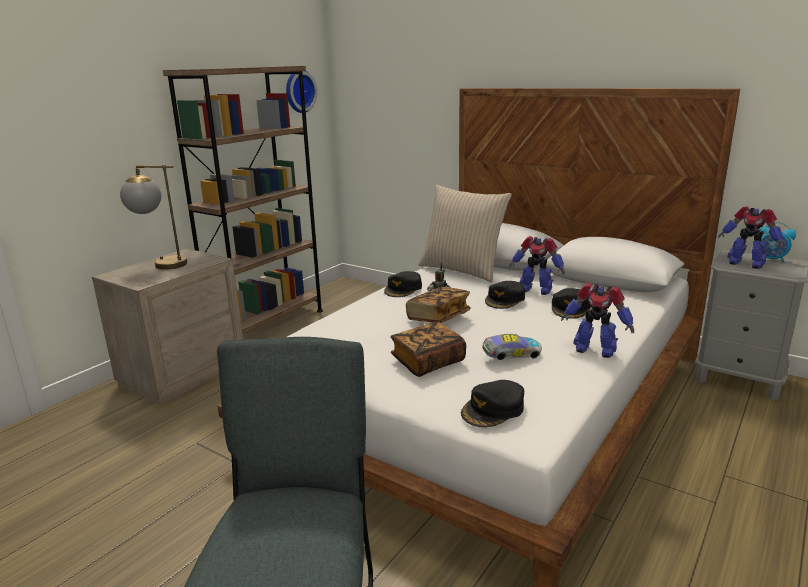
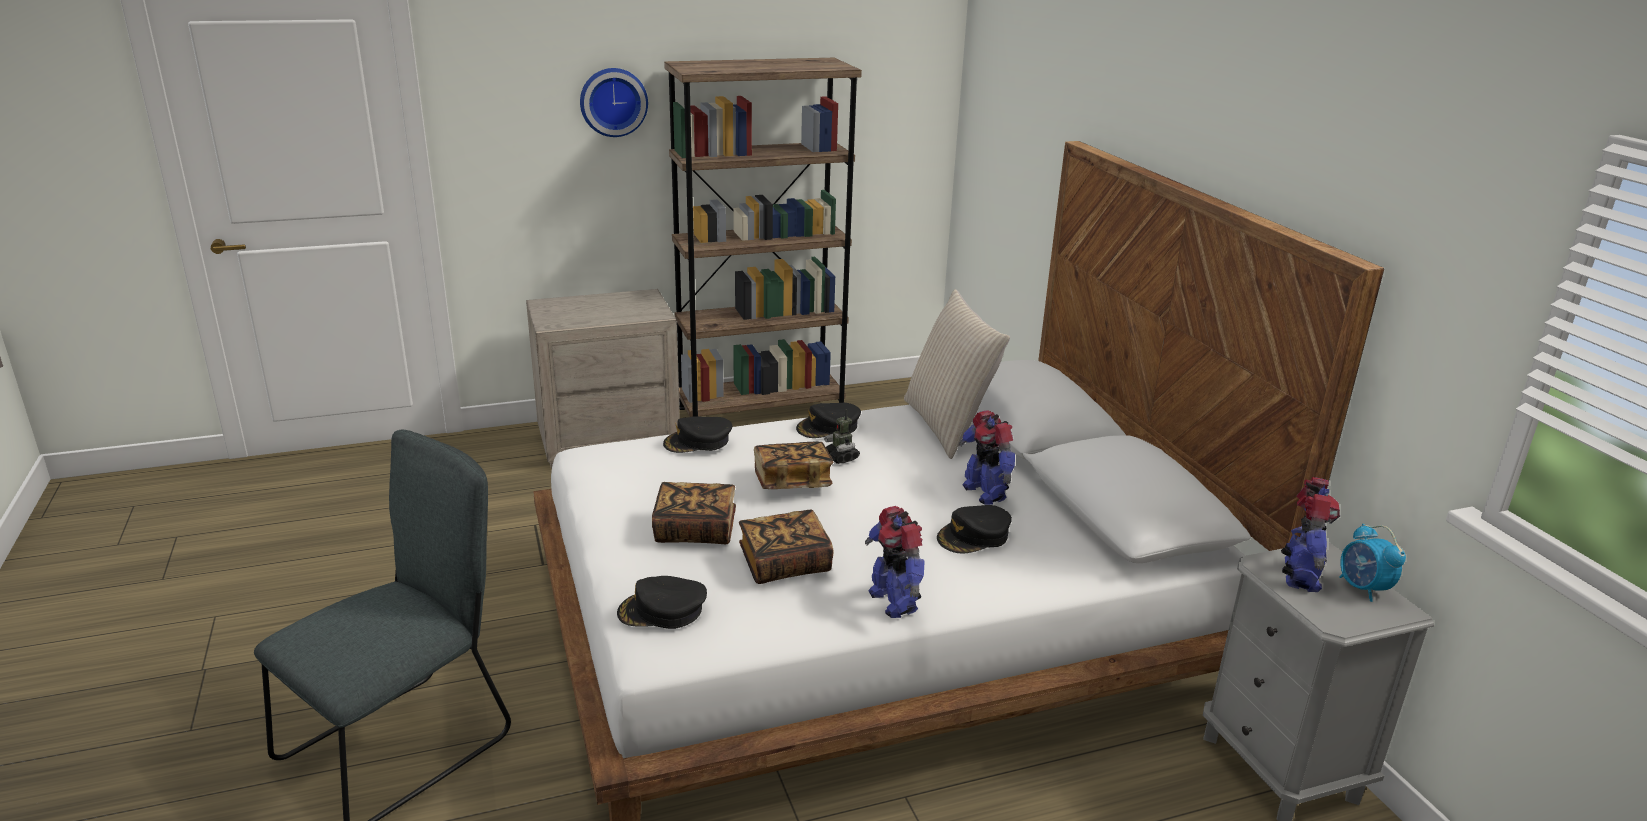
camera: 35 degrees right, 5 degrees up
(160, 264) = (602, 304): table lamp -> none
(298, 91) = (891, 92): wall clock -> wall clock (613, 101)
(505, 299) = (915, 490): black cap -> black cap (698, 441)
(511, 356) = (785, 564): toy car -> book
(745, 263) = (1299, 576): toy robot -> toy robot turned 150 degrees counterclockwise

